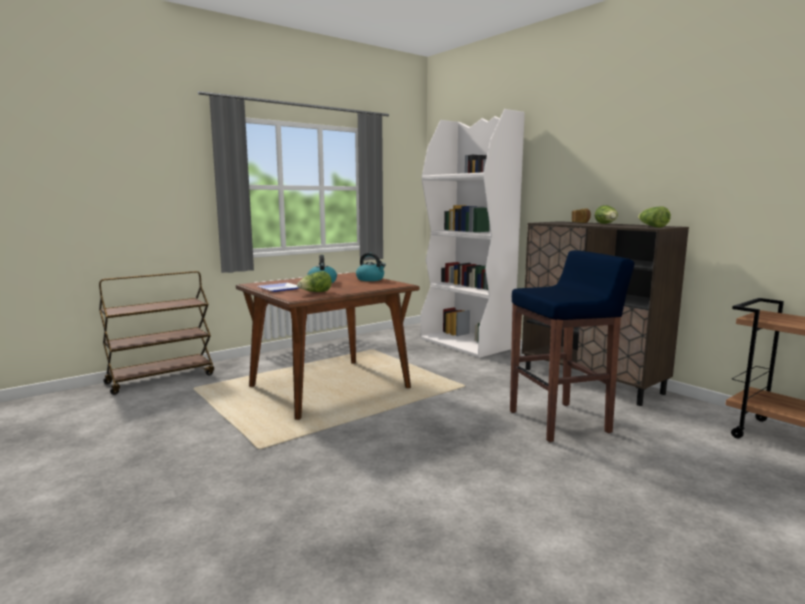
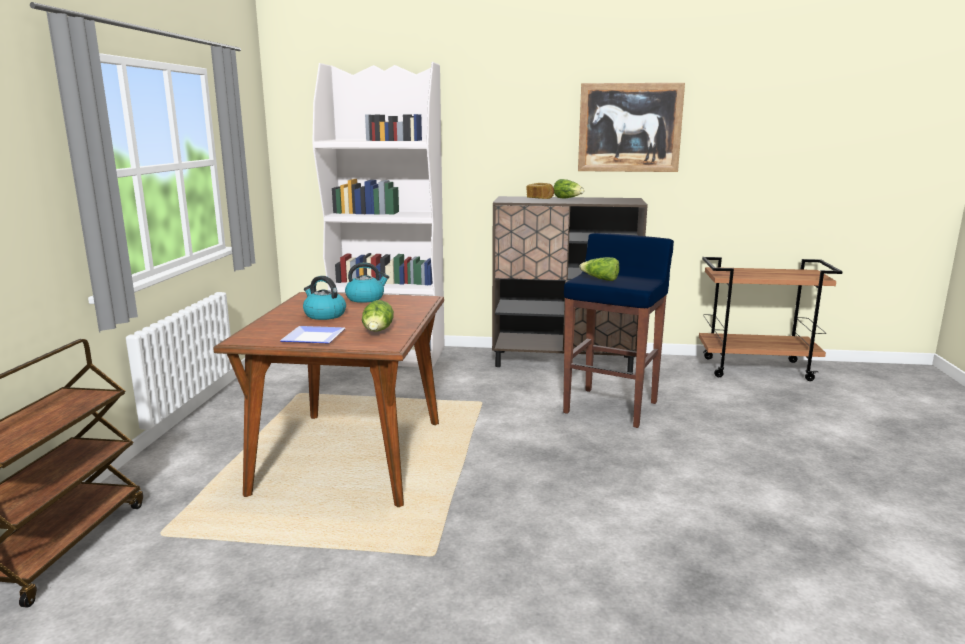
camera: 45 degrees left, 5 degrees up
(652, 227) = (625, 201): lettuce -> lettuce (600, 279)
(683, 154) = (629, 128): none -> picture

